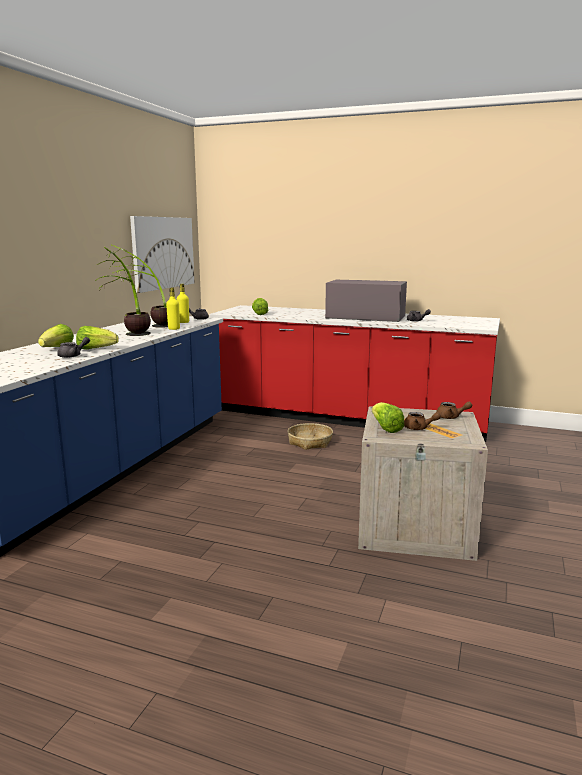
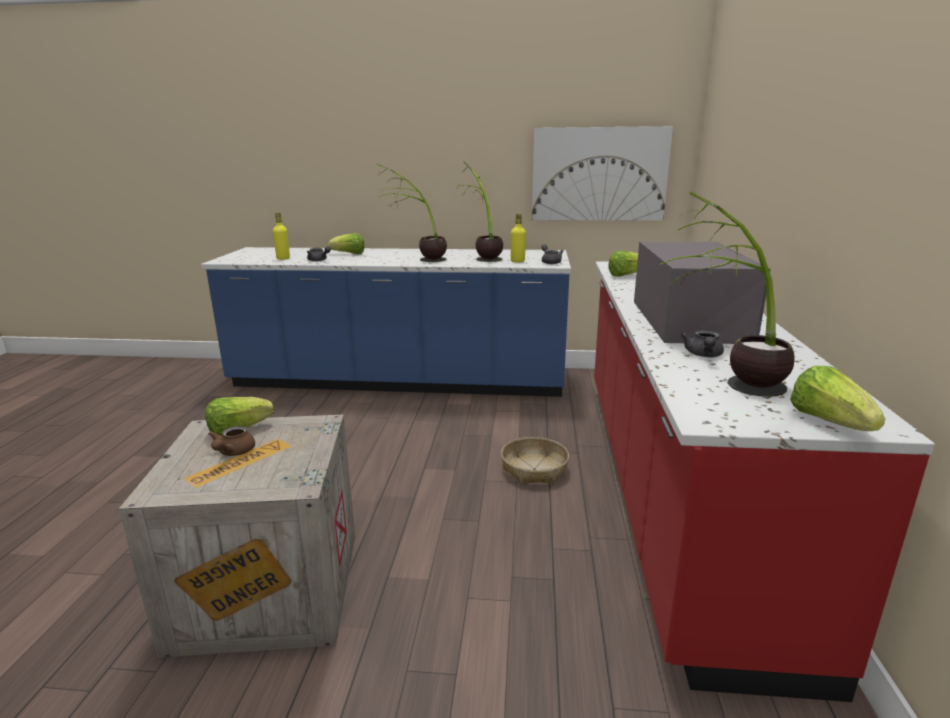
camera: 75 degrees right, 5 degrees up
(96, 349) = (348, 261): lettuce -> lettuce (829, 422)
(174, 329) = (471, 263): yellow bottle -> yellow bottle (283, 258)
(451, 417) = (284, 476): brown teapot -> none
(456, 323) = (727, 389): none -> potted plant

